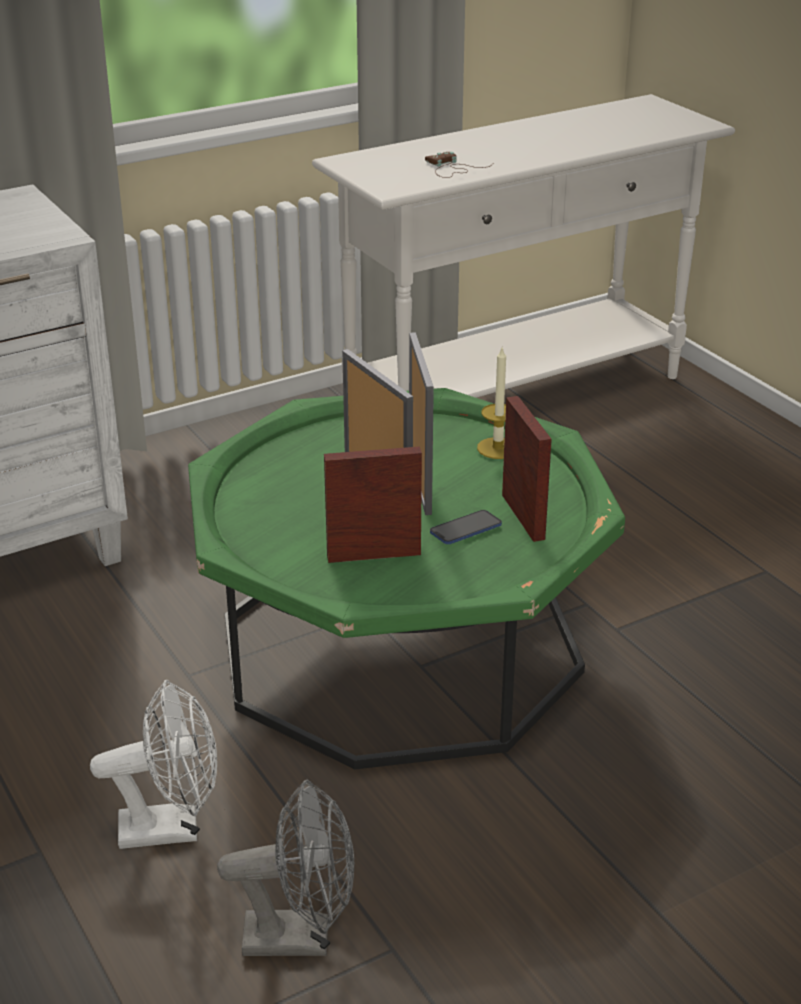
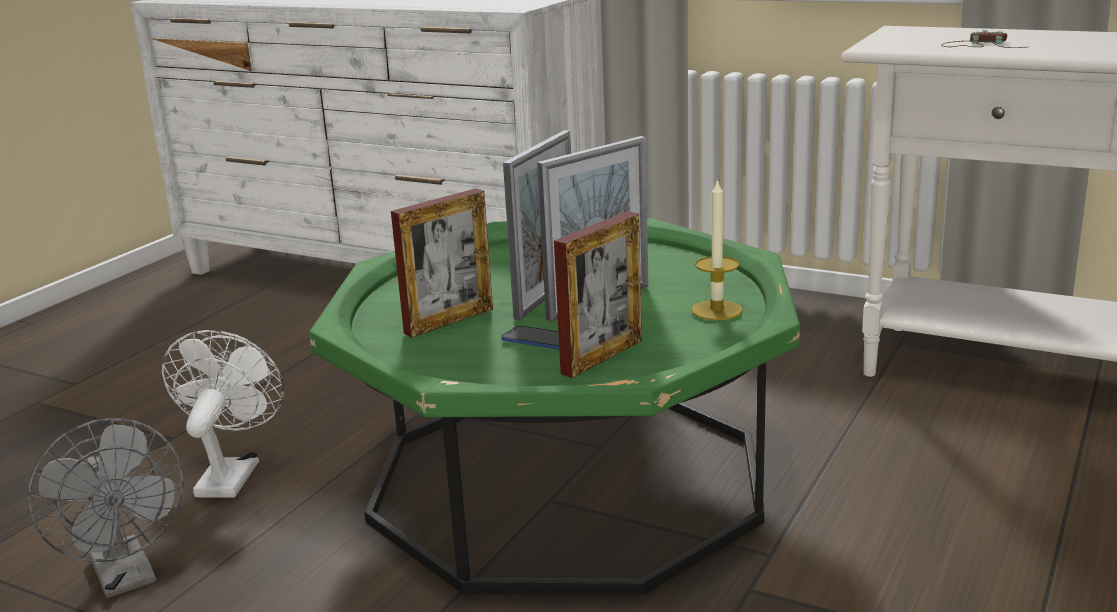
camera: 60 degrees right, 10 degrees down
(172, 828) = (231, 474): white fan -> white fan turned 135 degrees counterclockwise
(374, 555) = (449, 321): picture frame -> picture frame turned 90 degrees clockwise

